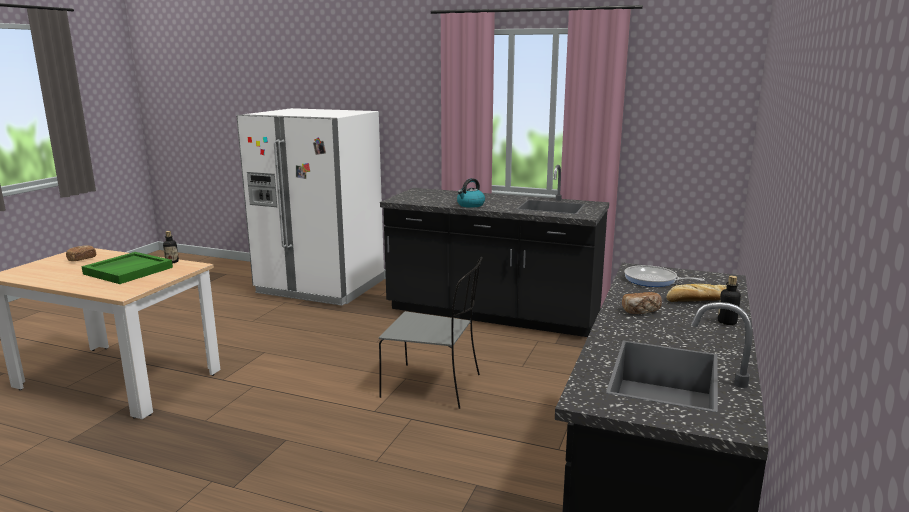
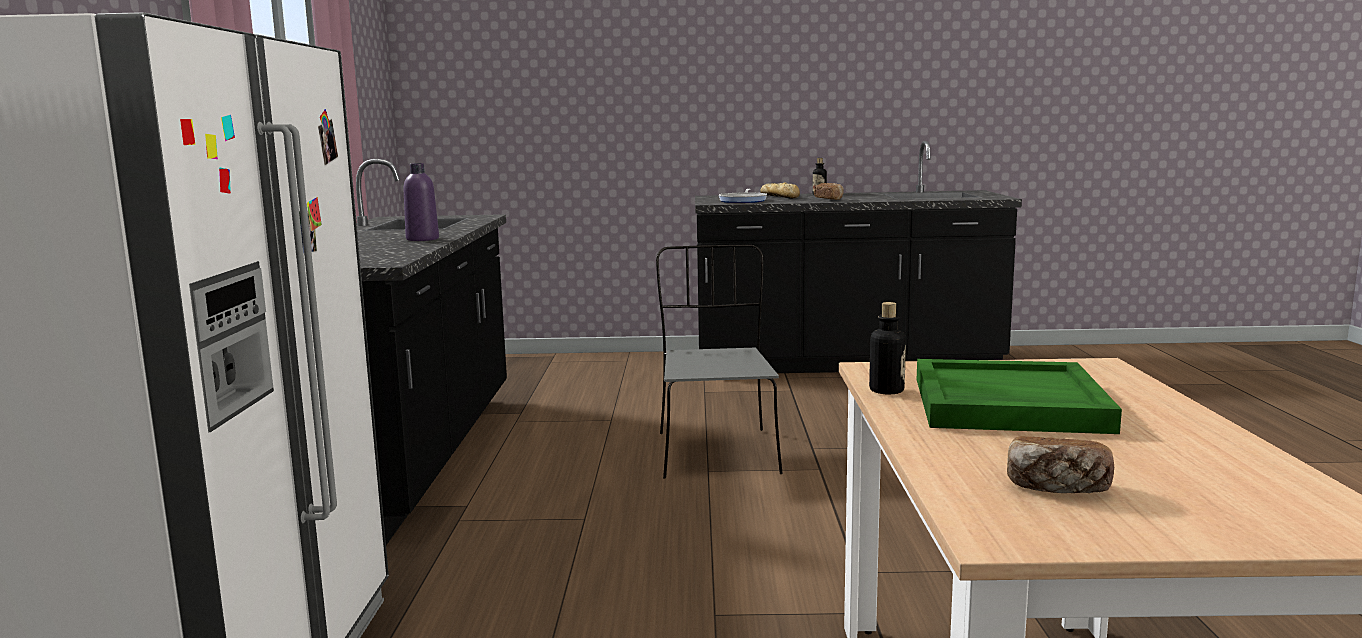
camera: 110 degrees left, 5 degrees down
(470, 205) = (422, 239): kettle -> purple bottle

